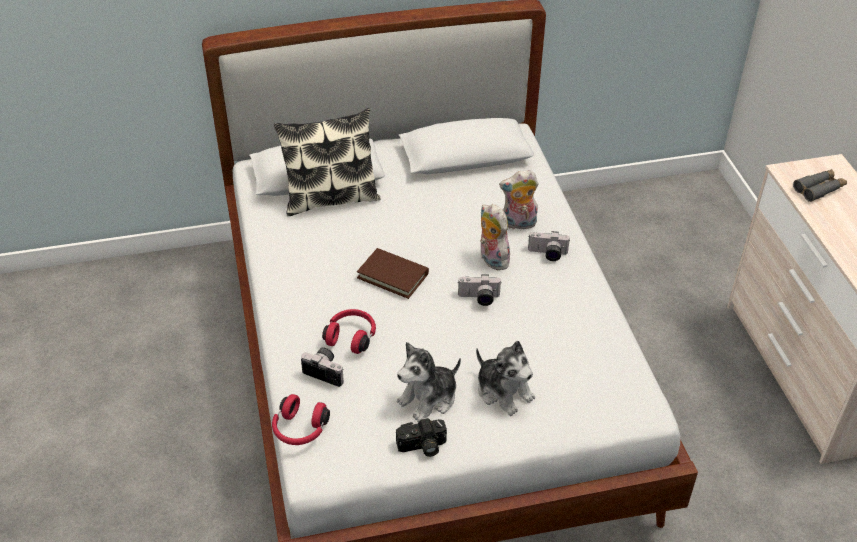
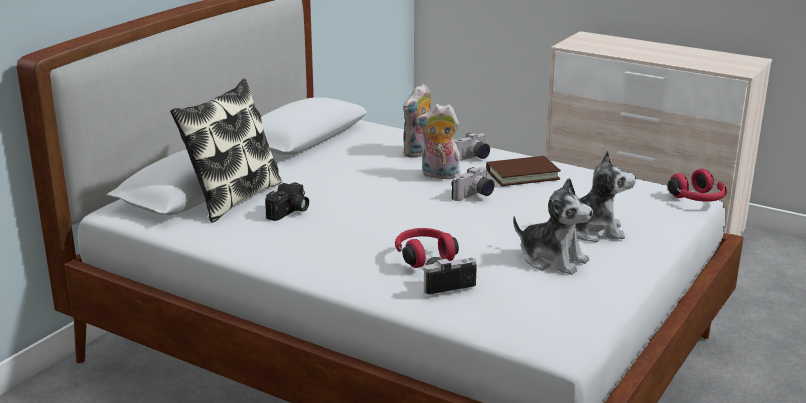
camera: 45 degrees left, 20 degrees down
(299, 429) = (498, 325): red headphones -> red headphones (698, 199)
(393, 276) = (383, 213): brown book -> brown book (522, 175)
(422, 447) = (605, 284): camera -> camera (289, 212)
(429, 398) = (552, 259): plush toy -> plush toy turned 60 degrees counterclockwise
(819, 189) = (601, 45): grey binoculars -> none

